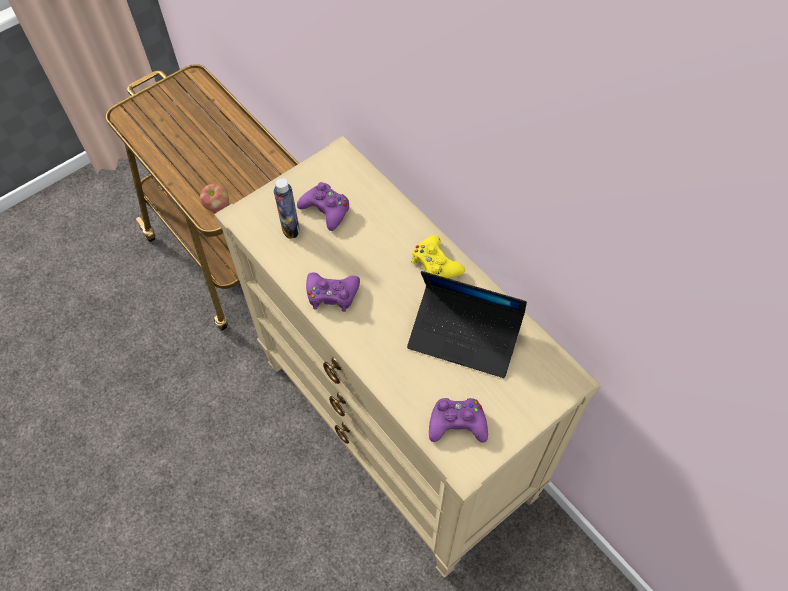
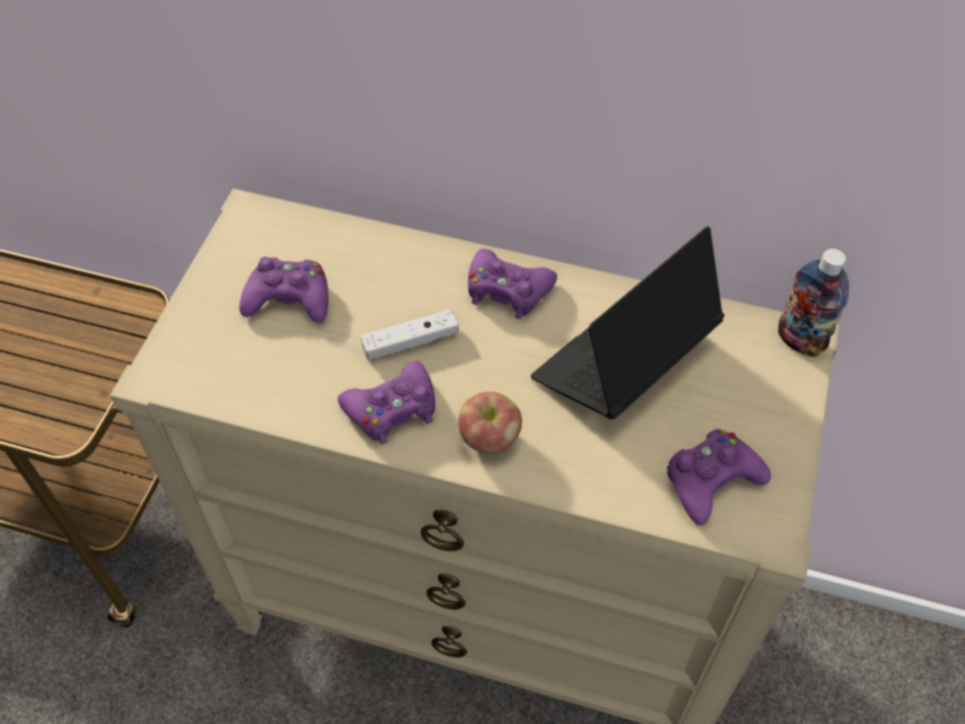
camera: 35 degrees left, 5 degrees down
(217, 205) = (63, 409): apple -> apple (489, 438)
(290, 228) = (253, 351): bottle -> bottle (800, 340)
(366, 265) = (410, 342): none -> white game controller
(435, 264) = (507, 290): yellow game controller -> purple game controller
(465, 336) = (624, 360): laptop -> laptop turned 150 degrees clockwise

